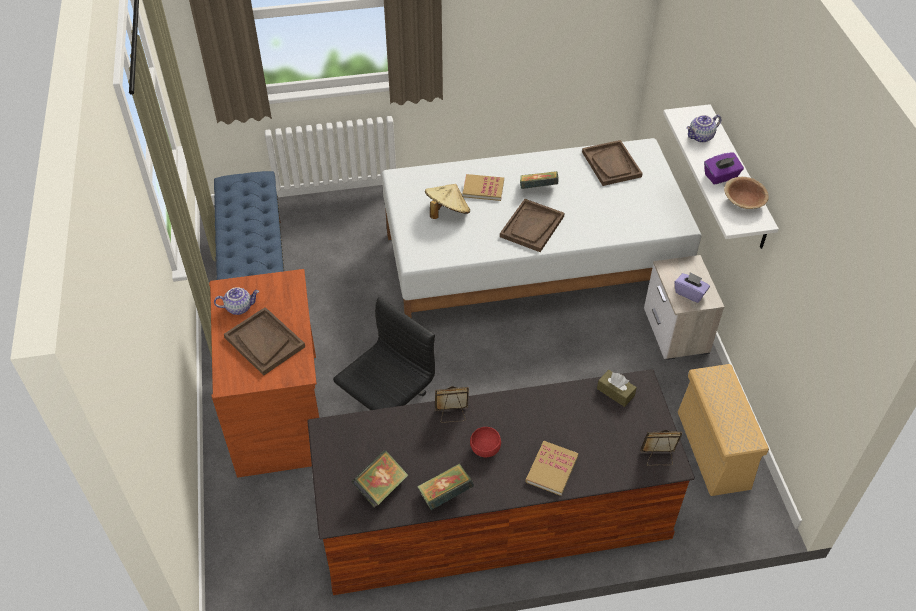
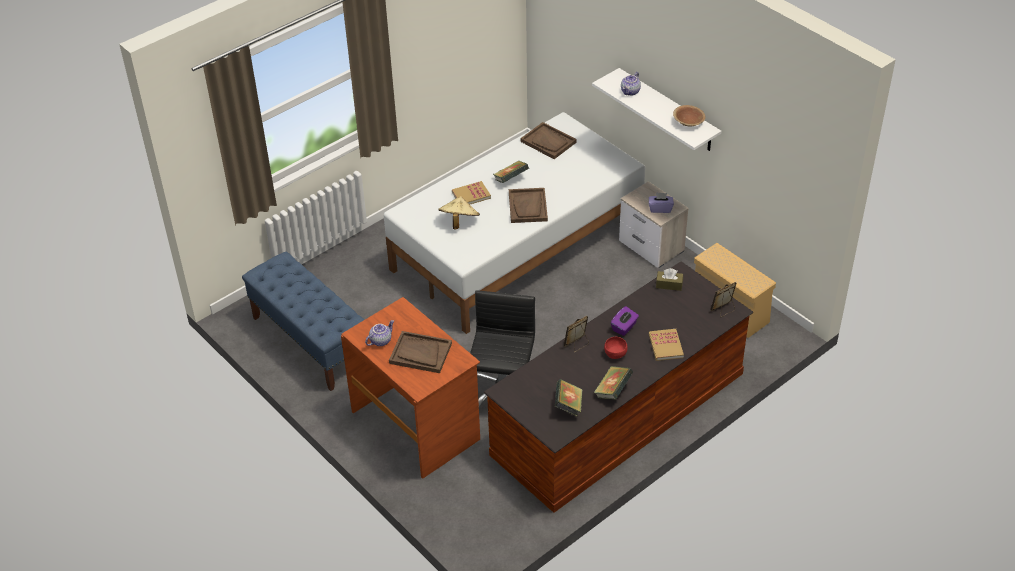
camera: 30 degrees left, 5 degrees down
(721, 176) = (663, 112): purple tissue box -> purple tissue box (624, 327)

